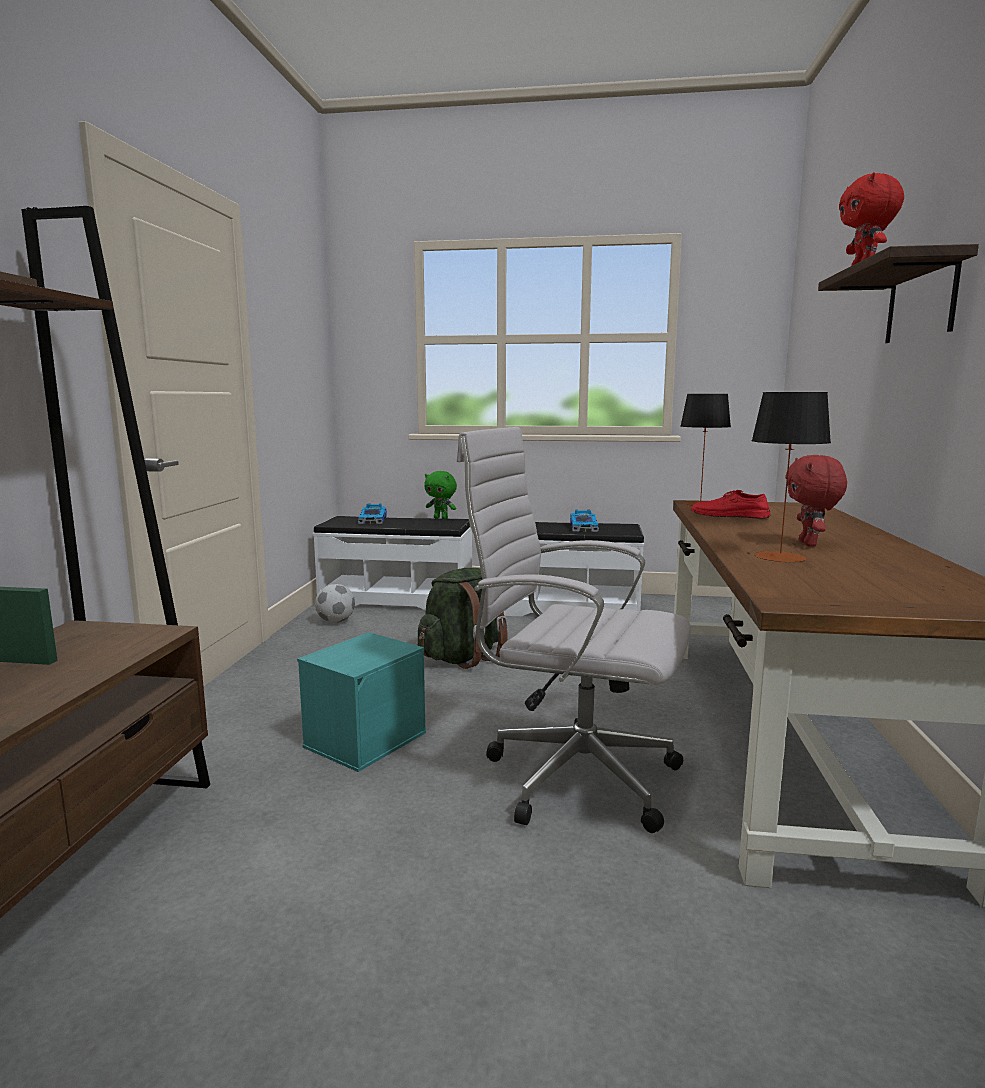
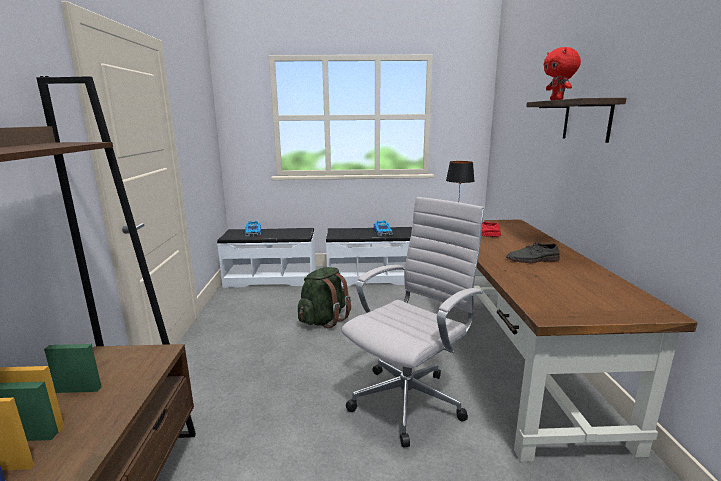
camera: 10 degrees left, 5 degrees up
(335, 621) = (237, 299): football -> none
(365, 739) = (283, 387): turquoise storage box -> none
(441, 518) = (295, 228): green plush toy -> none
(572, 776) = (410, 399): white office chair -> white office chair turned 120 degrees clockwise
(780, 557) = (523, 273): table lamp -> none
(810, 544) = (532, 260): red plush toy -> grey shoe

